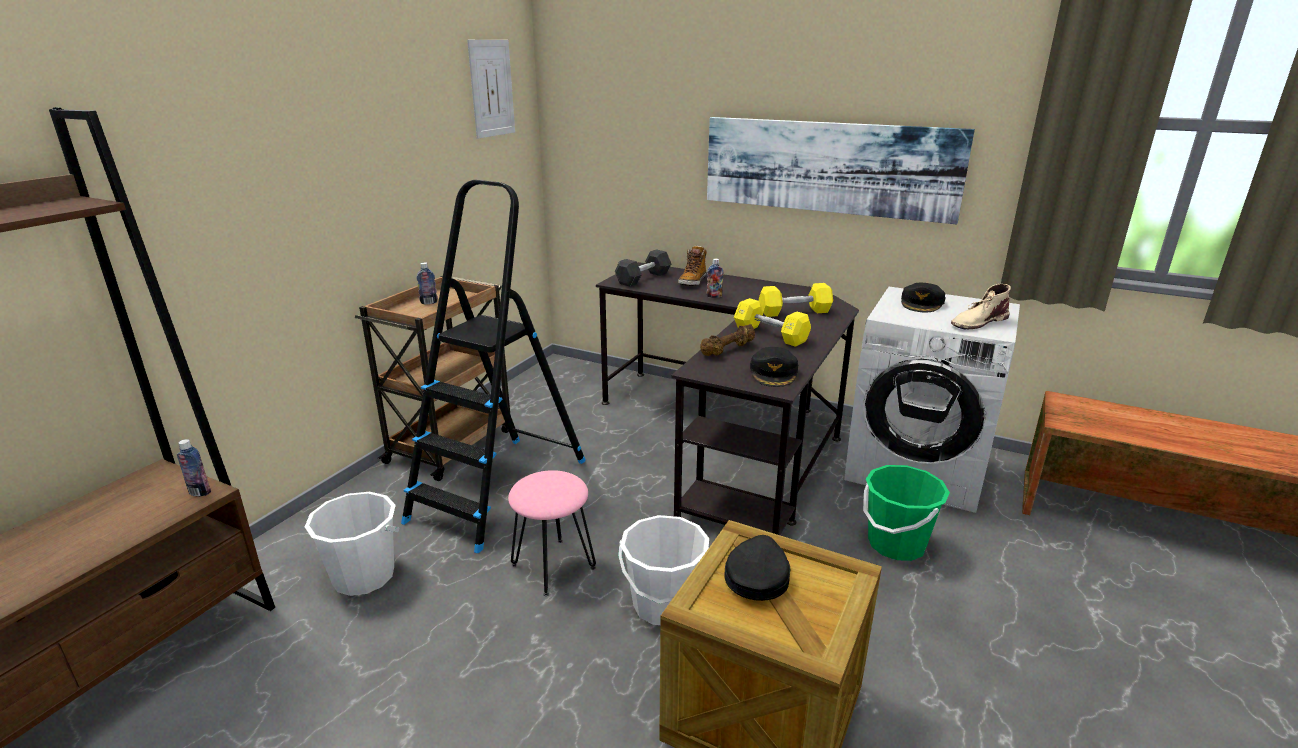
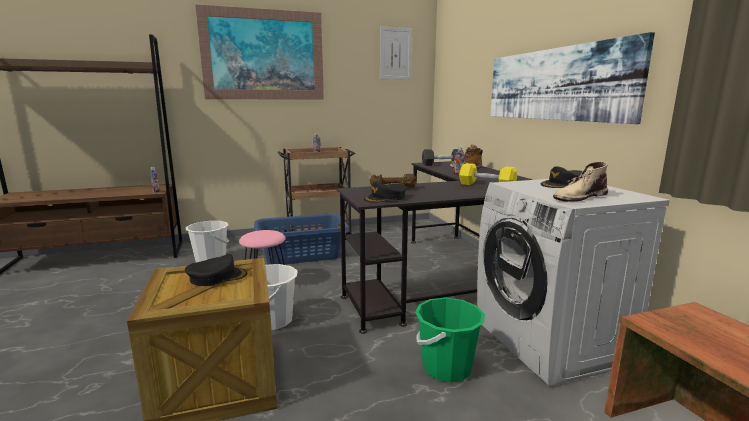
camera: 45 degrees right, 10 degrees down
(295, 118) = (263, 55): none -> picture
(499, 490) = (302, 255): black step ladder -> blue laundry basket
(770, 335) = (437, 189): yellow dumbbell -> none
(978, 322) = (579, 197): beige boot -> beige boot turned 45 degrees counterclockwise

